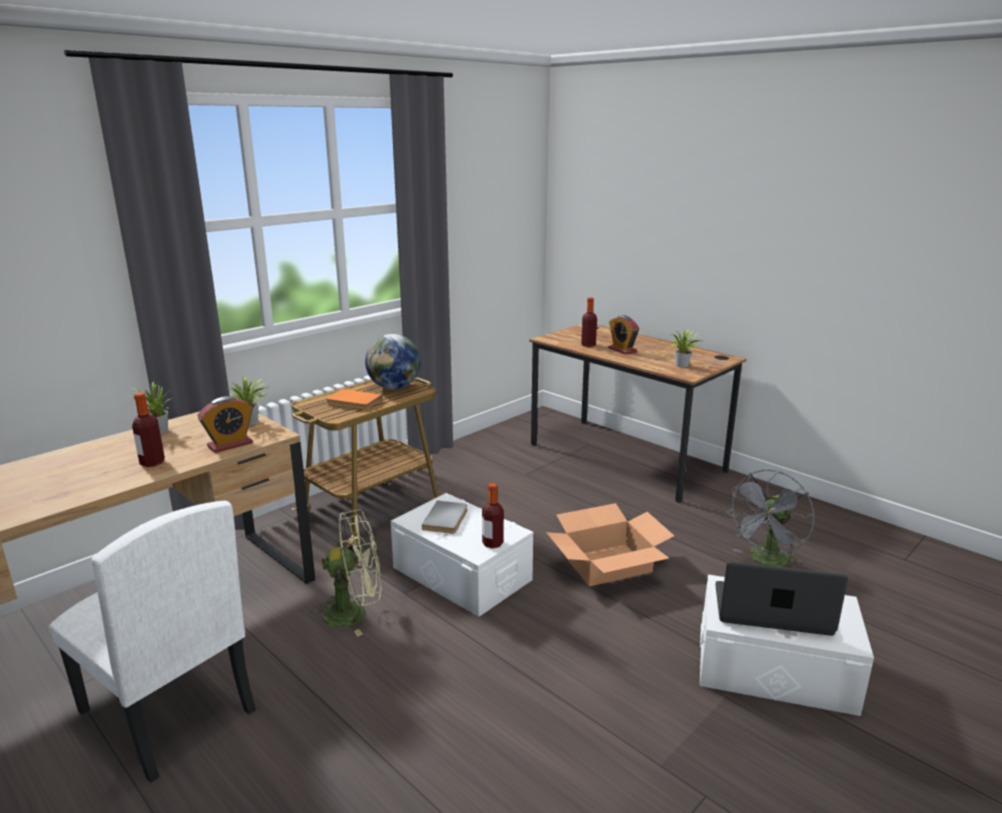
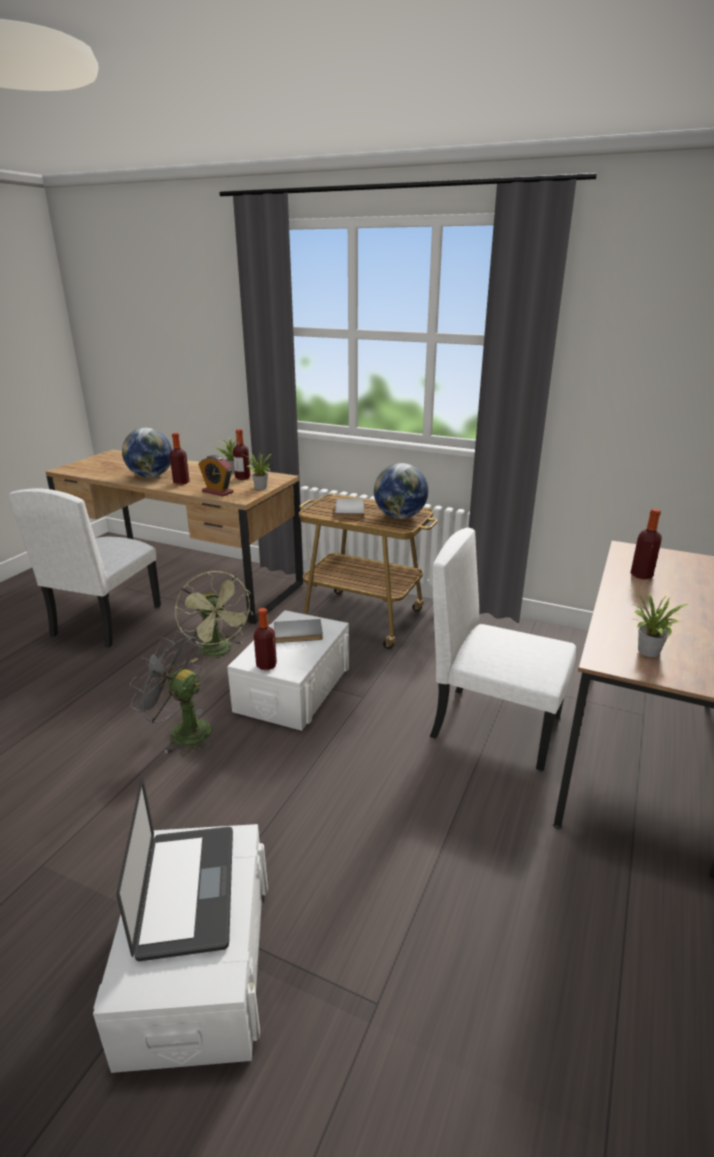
camera: 70 degrees right, 5 degrees up
(83, 481) = (150, 476): none -> globe
(196, 427) = (242, 478): none -> bottle
(353, 402) = (348, 510): orange book -> grey book
(574, 494) = (496, 726): none -> white chair
(608, 564) = (356, 779): cardboard box -> none
(622, 350) = (655, 599): alarm clock -> none
(766, 561) = (448, 947): grey fan -> grey fan (182, 731)

